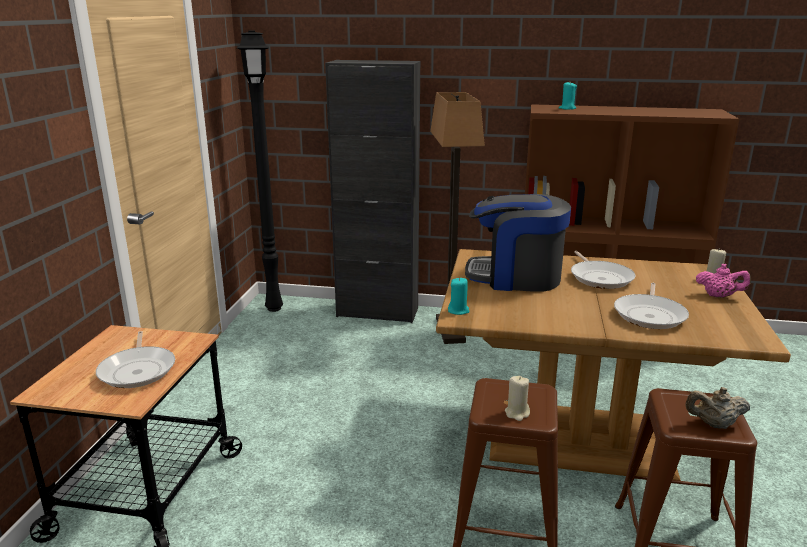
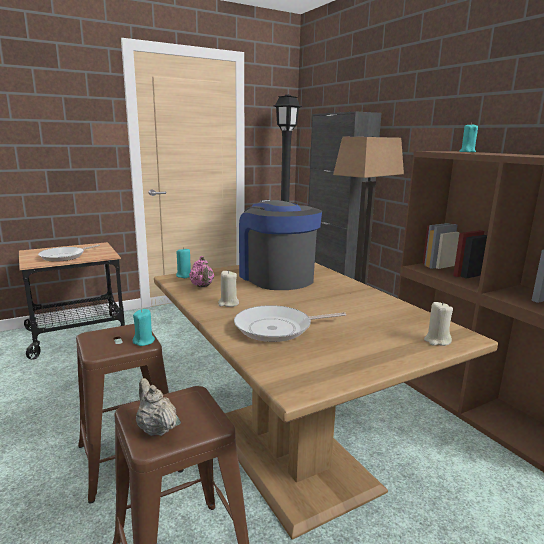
camera: 50 degrees right, 5 degrees down
(517, 413) = (101, 343): beige candle -> beige candle (228, 303)
(535, 390) = (144, 341): none -> turquoise candle
(600, 277) = (331, 299): frying pan -> none
(719, 296) = (389, 350): pink teapot -> pink teapot (202, 286)

